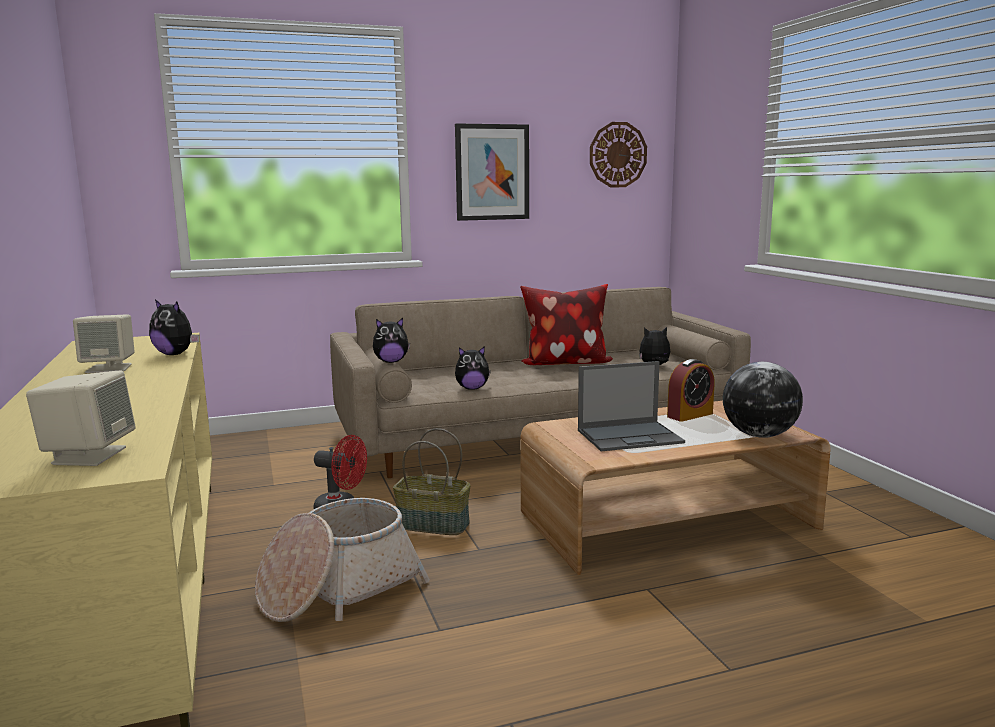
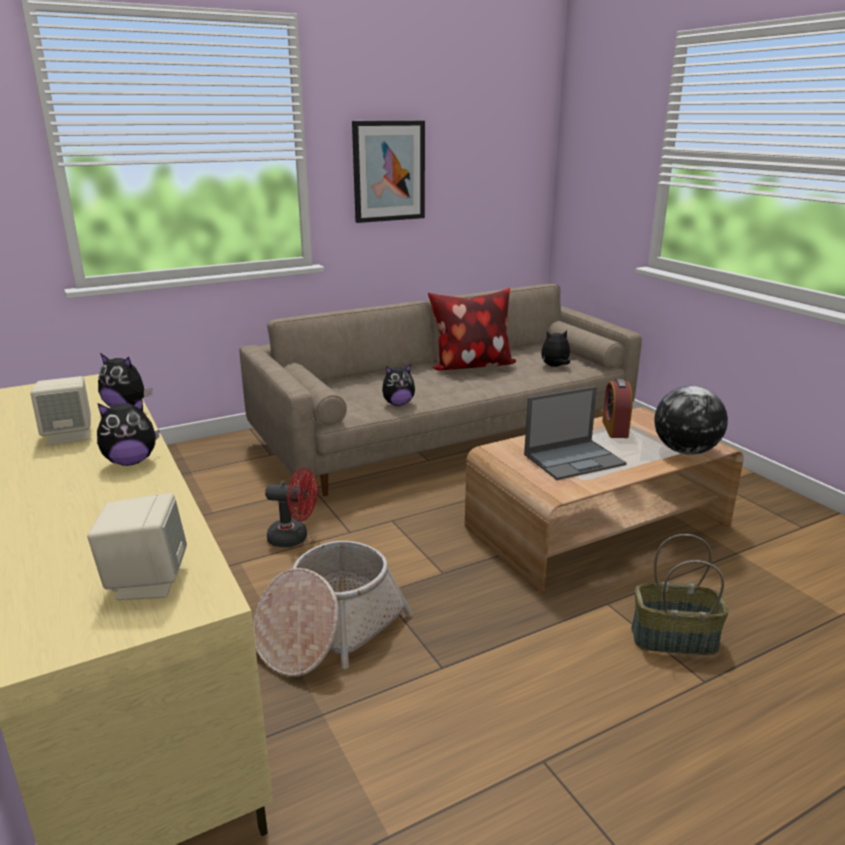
camera: 10 degrees left, 10 degrees up
(391, 362) = (321, 384): plush toy -> plush toy (131, 461)
(431, 525) = (388, 549): basket -> basket (673, 639)
(617, 155) = (507, 149): wall clock -> none
(690, 415) = (615, 429): alarm clock -> alarm clock turned 135 degrees clockwise

